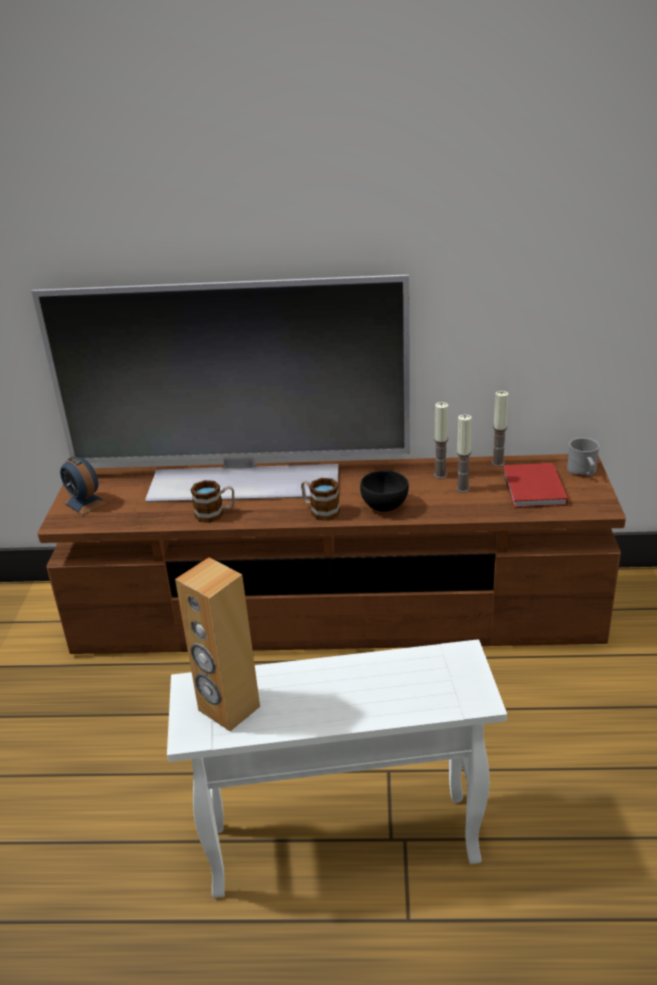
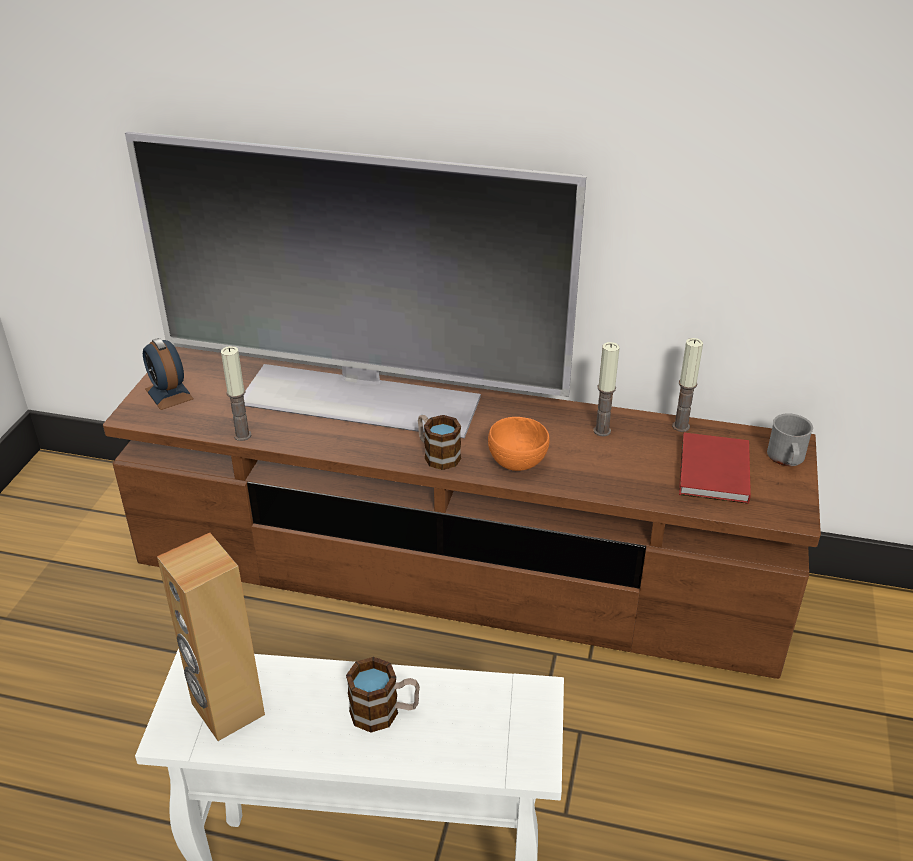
camera: 10 degrees right, 5 degrees up
(215, 514) = (312, 436): mug -> mug (384, 712)
(384, 506) = (516, 463): black bowl -> orange bowl
(462, 489) = (623, 455): candle -> candle (242, 435)

